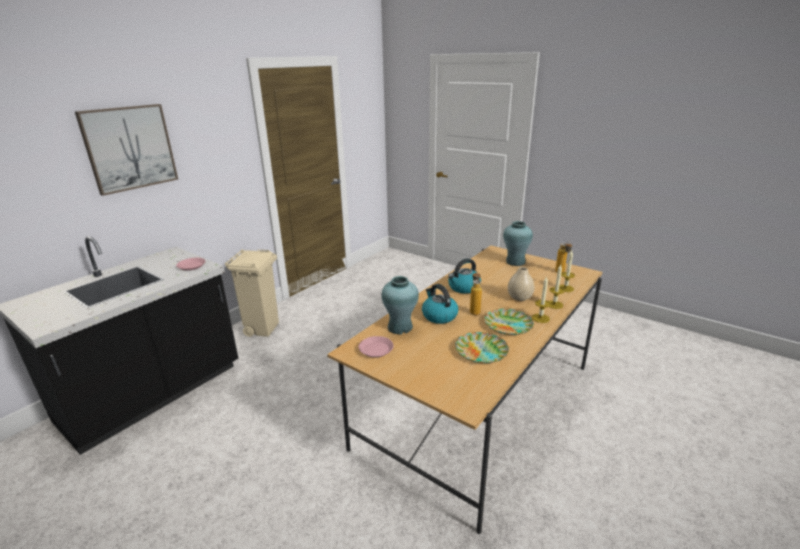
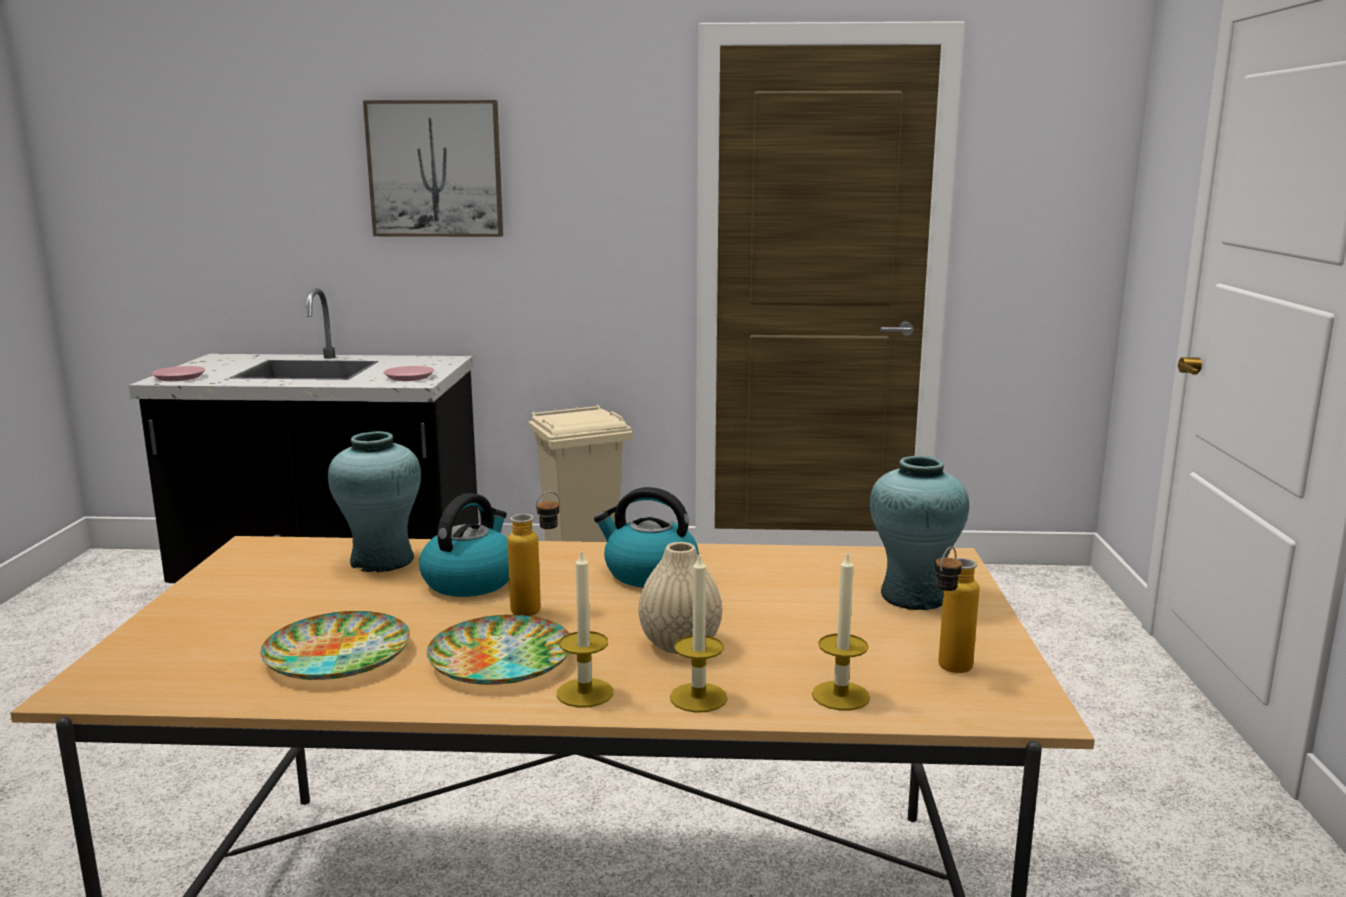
camera: 55 degrees right, 10 degrees down
(376, 349) = (274, 563): pink plate -> pink plate (179, 377)

